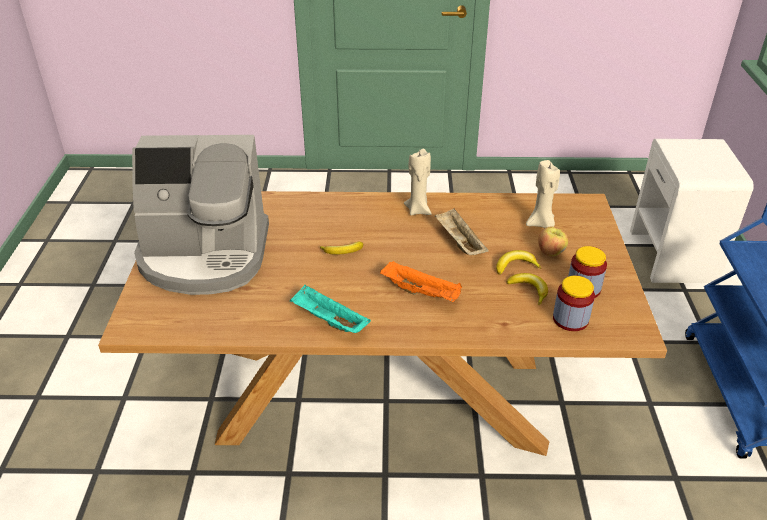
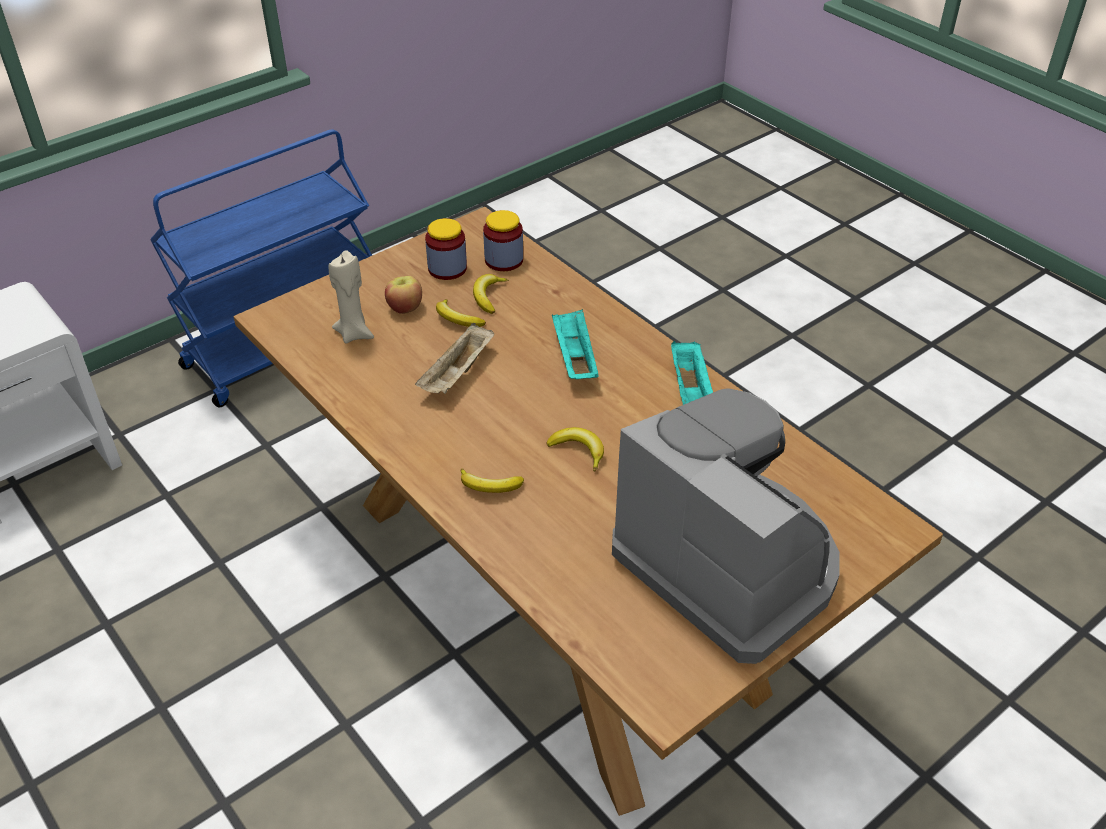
camera: 130 degrees left, 5 degrees up
(357, 214) = (490, 487): none -> banana
(418, 210) = (423, 438): beige candle -> none
(422, 292) = (574, 358): orange tray -> turquoise tray

